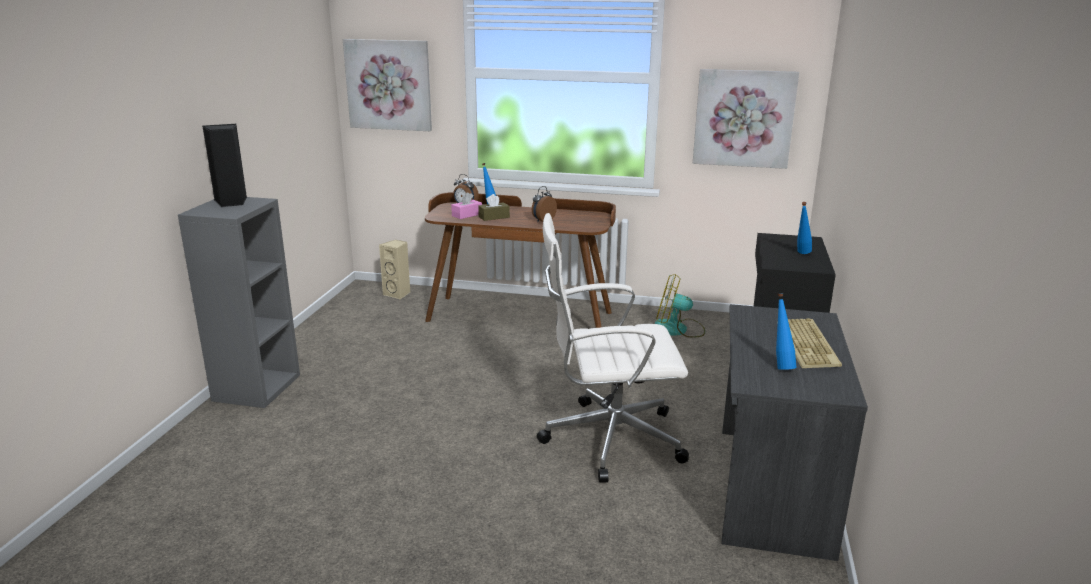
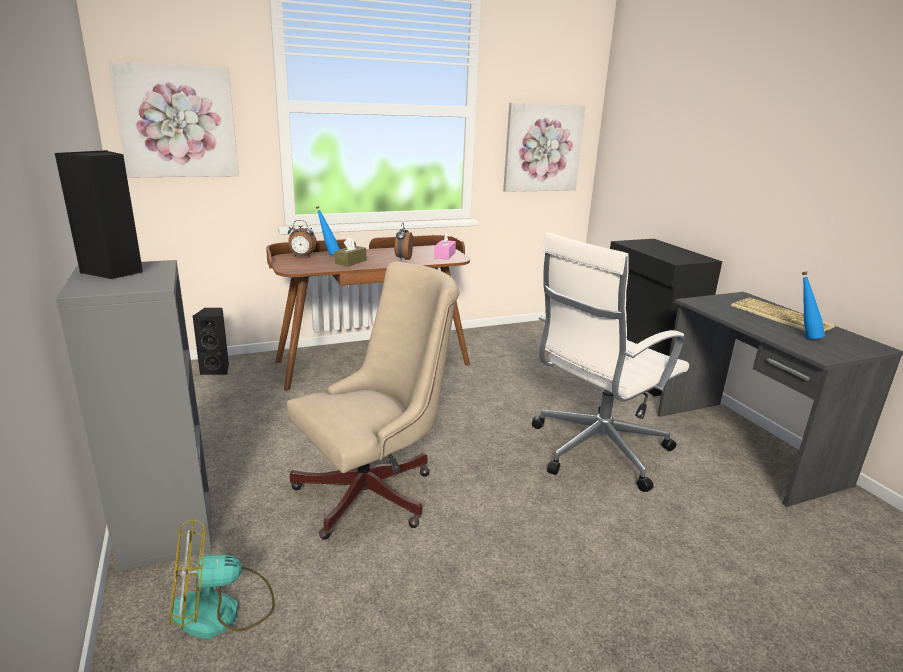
camera: 35 degrees left, 0 degrees up
(395, 409) = (375, 492): none -> beige office chair
(398, 294) = (217, 370): beige speaker -> black speaker
(467, 215) = (319, 263): pink tissue box -> pink tissue box (445, 255)
(678, 329) = (515, 342): fan -> fan (222, 611)
(801, 254) = (672, 251): blue bottle -> none

